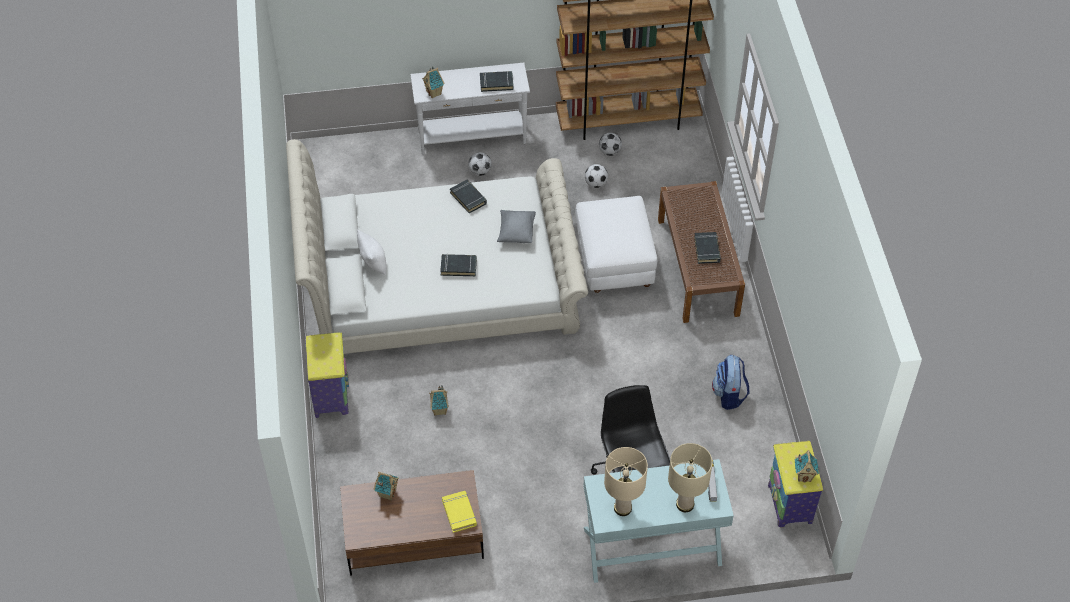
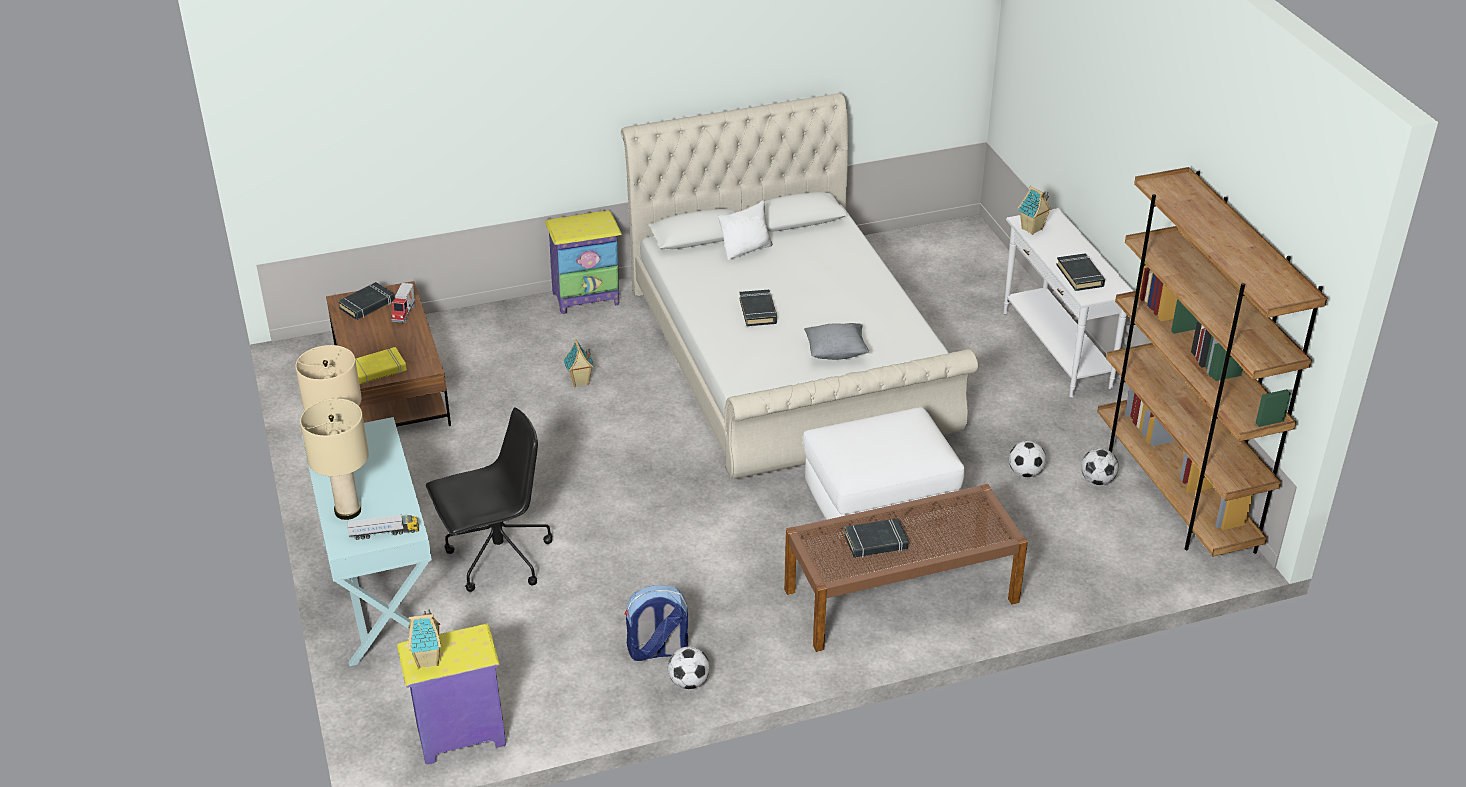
camera: 80 degrees right, 15 degrees down
(387, 493) = (405, 314): toy house -> toy truck
(468, 198) = (883, 306): black book -> black book (367, 305)
(480, 171) = (996, 364): football -> football (689, 682)

